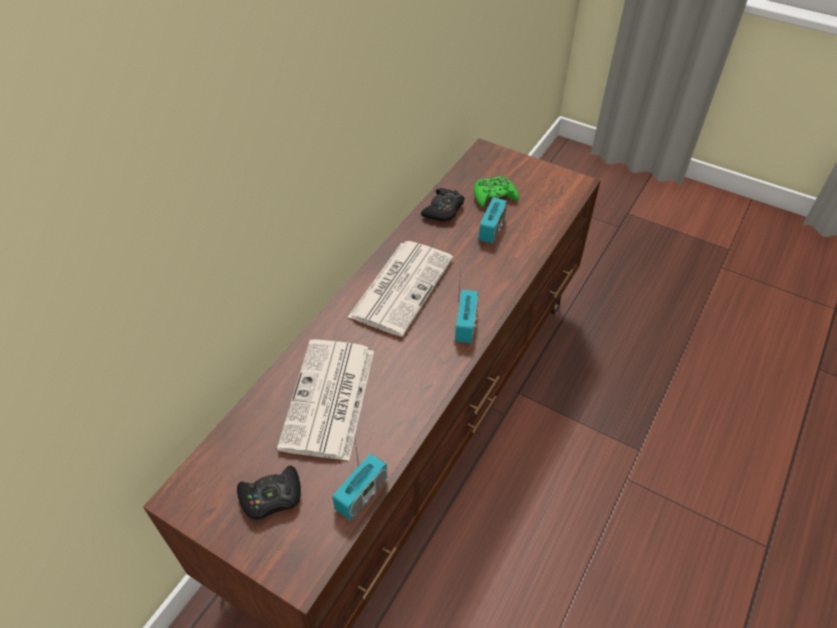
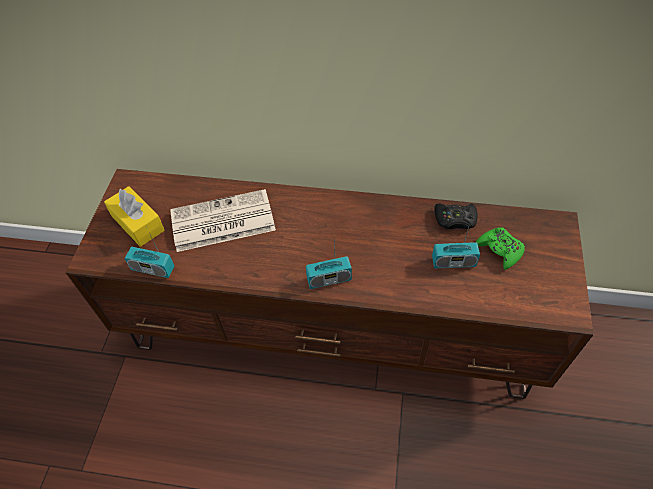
camera: 70 degrees right, 5 degrees up
(271, 497) = (138, 223): black game controller -> yellow tissue box
(401, 286) = (348, 223): newspaper -> none

